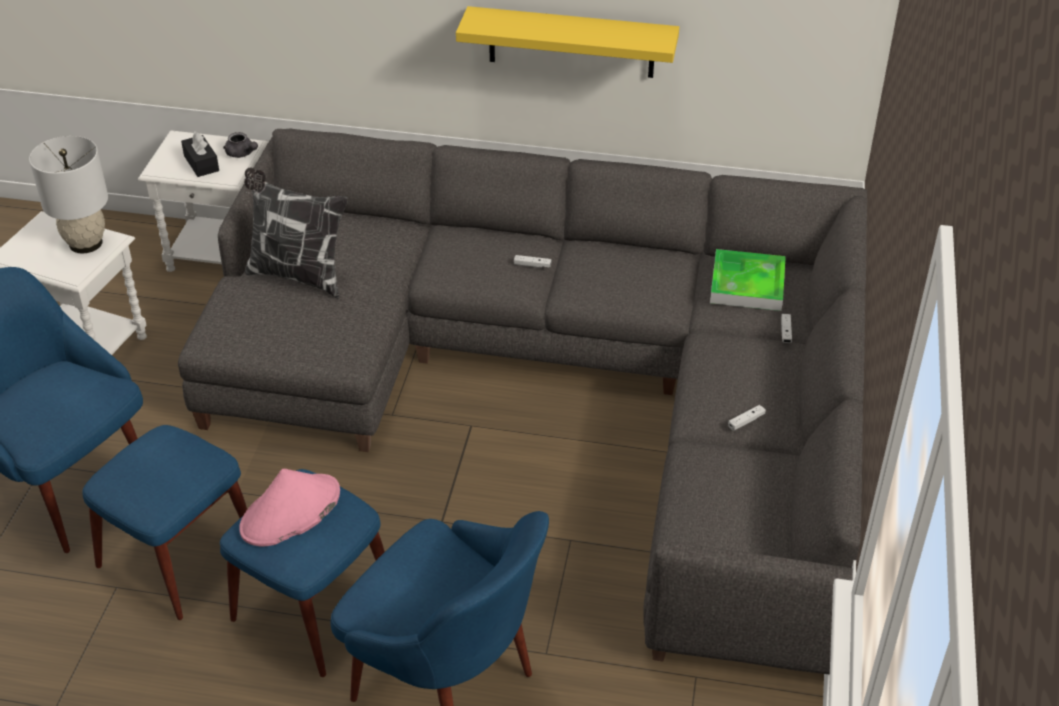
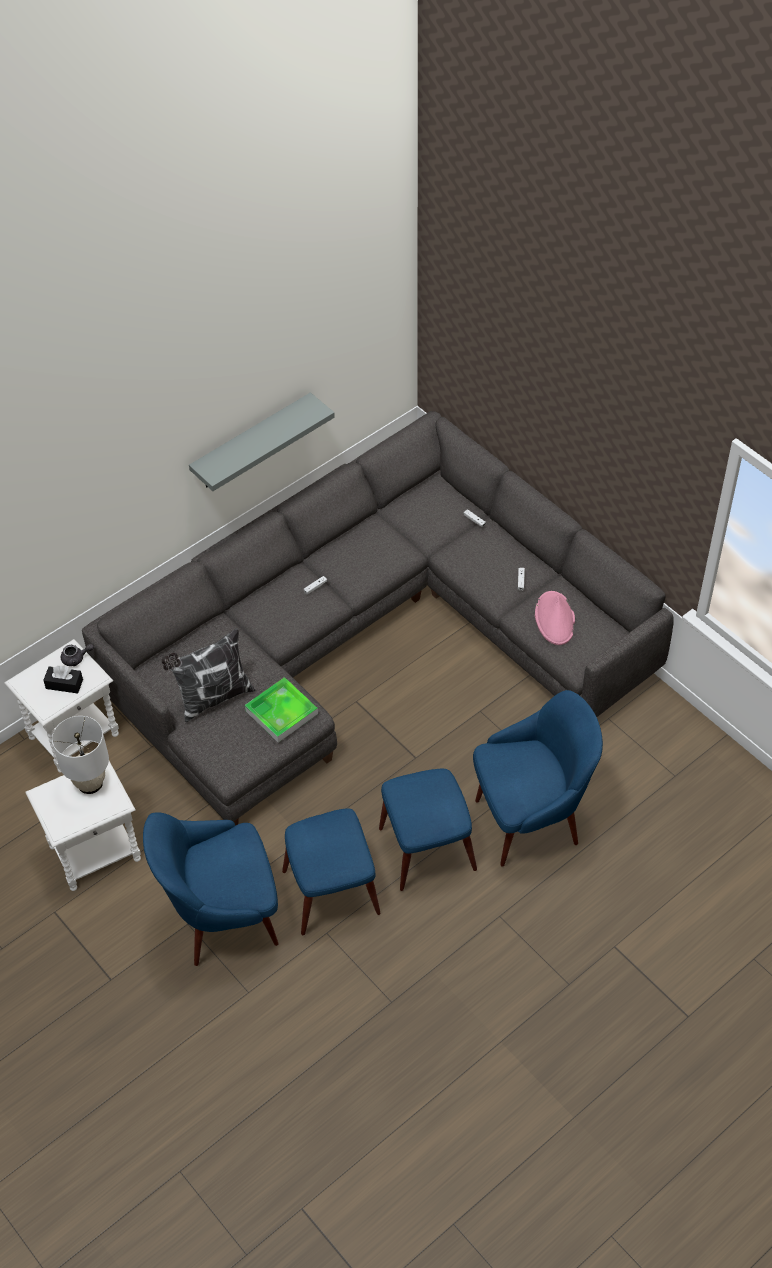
camera: 50 degrees left, 10 degrees up
(290, 511) = (416, 803): pink hat -> pink hat (555, 619)
(571, 42) = (252, 443): yellow shelf -> grey shelf
(747, 284) = (425, 509): tray -> tray (281, 712)

